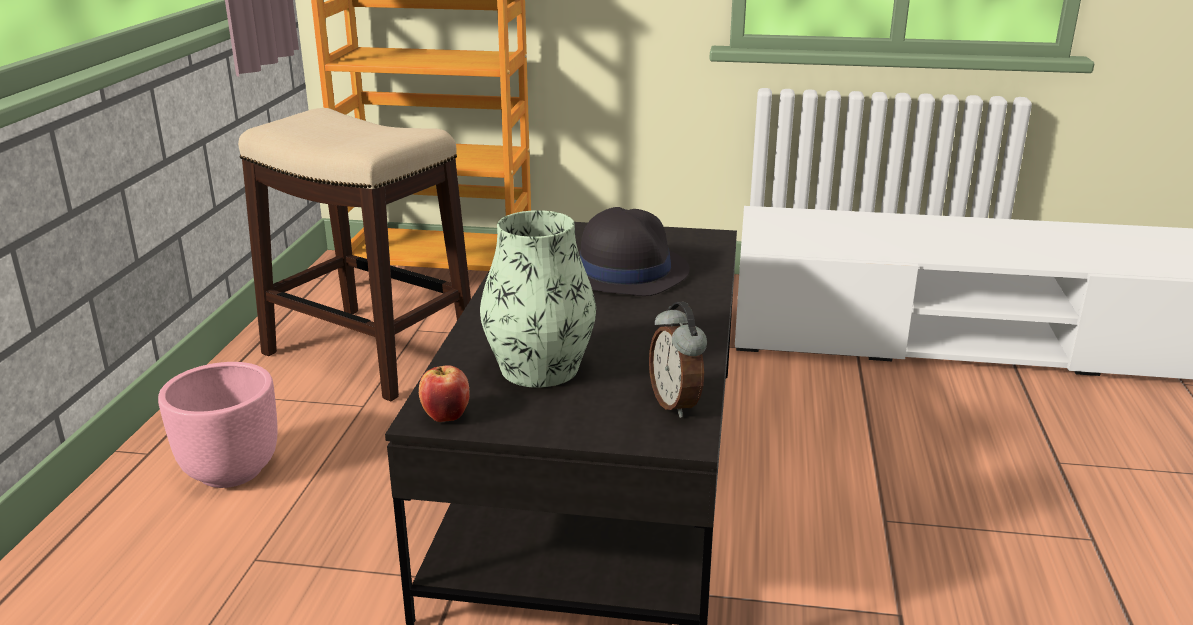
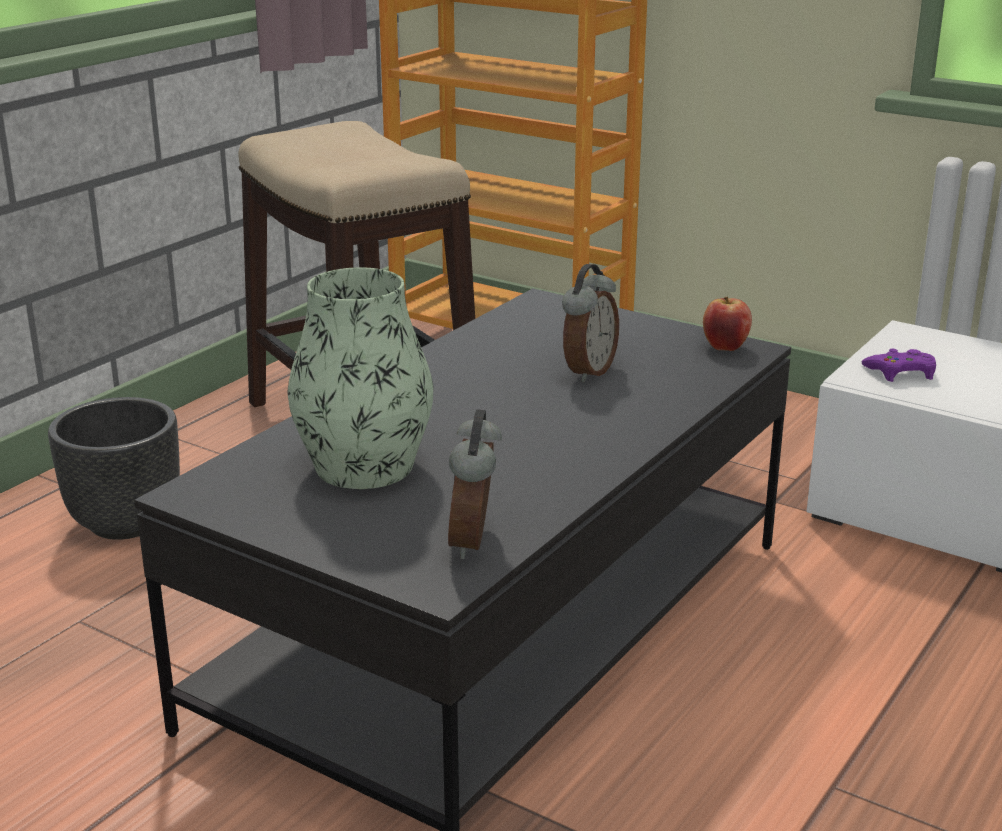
camera: 25 degrees right, 0 degrees up
(230, 470) = (126, 522): pink planter -> black planter
(446, 416) = (212, 495): apple -> apple (725, 347)
(624, 270) = (587, 372): black hat -> alarm clock
(782, 238) = (901, 372): none -> purple game controller

